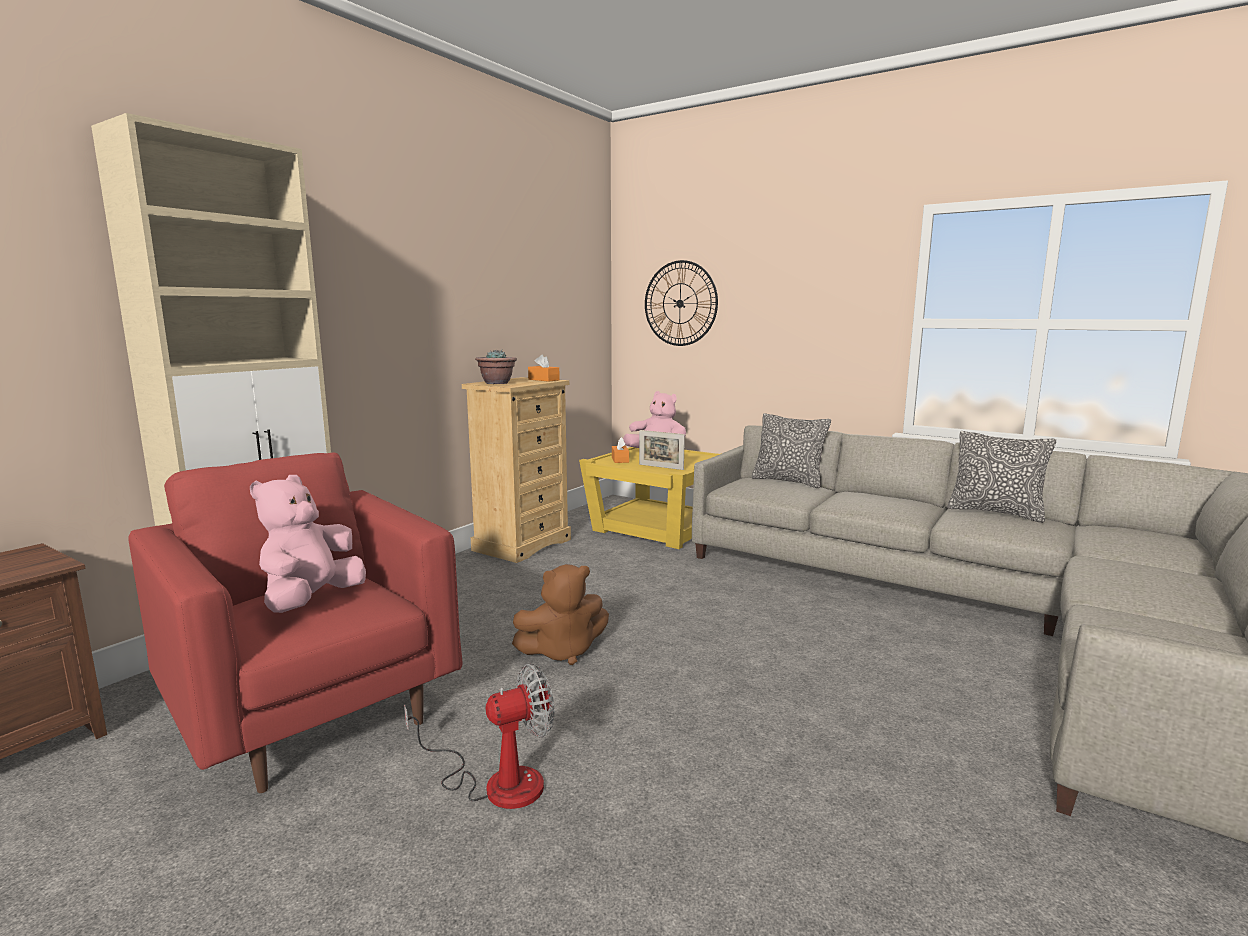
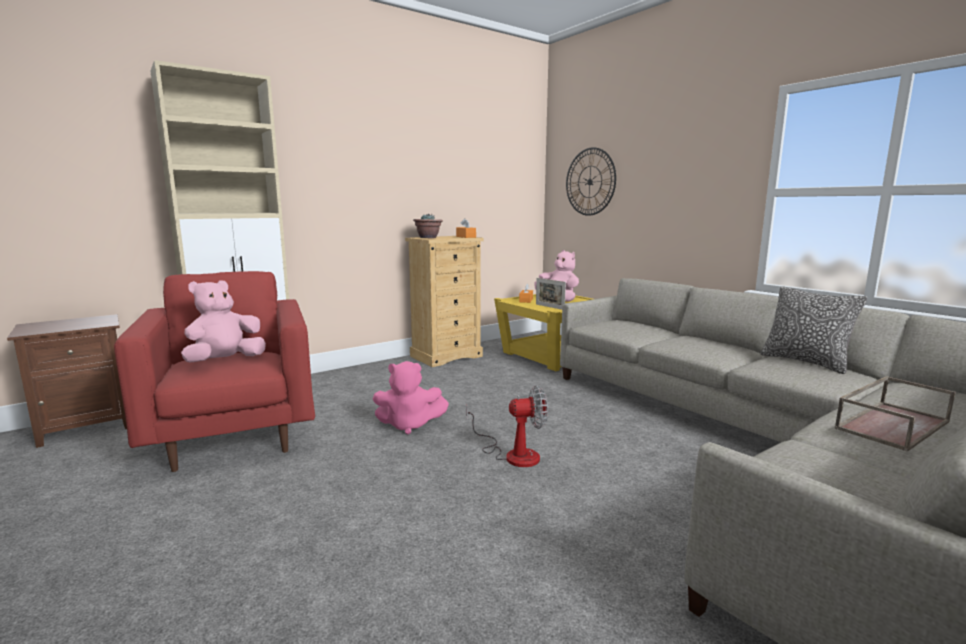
camera: 20 degrees right, 0 degrees up
(496, 782) = (296, 493): fan -> fan (513, 454)
(562, 651) = (409, 425): brown plush toy -> pink plush toy
(788, 481) = (644, 324): pillow -> none
(1144, 574) = (891, 424): none -> brown tray

